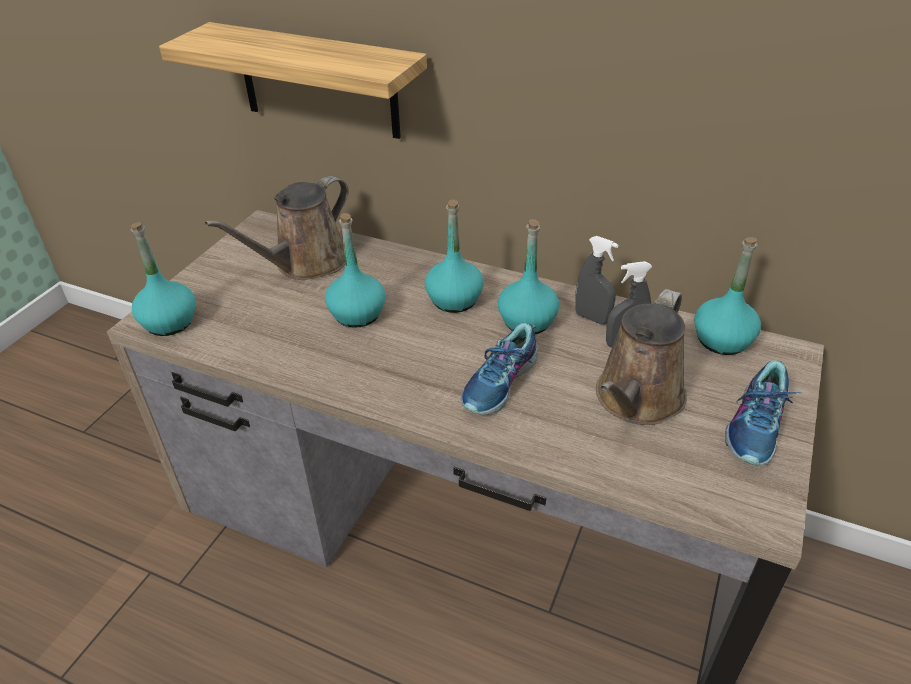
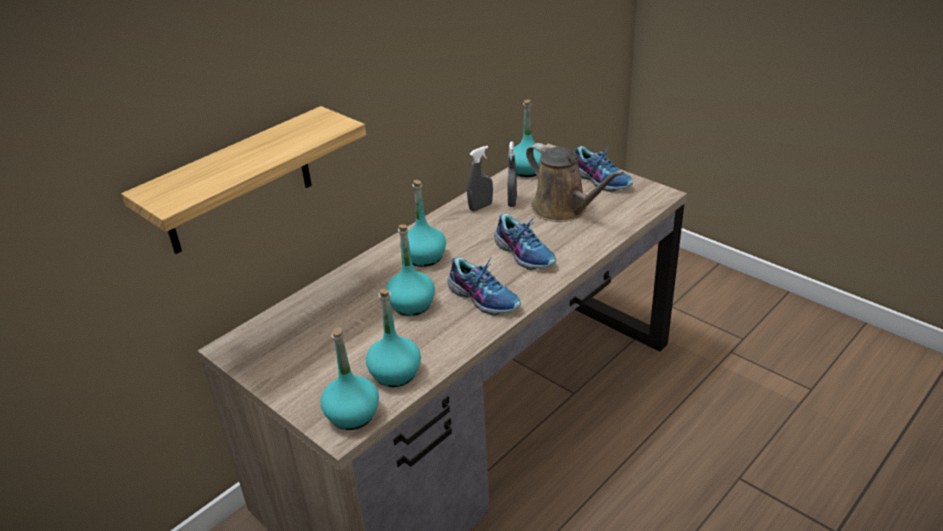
camera: 70 degrees left, 5 degrees down
(306, 264) = (320, 325): brown watering can -> none
(388, 367) = (484, 297): none -> shoe
(527, 321) = (468, 231): turquoise bottle -> turquoise bottle (395, 373)

